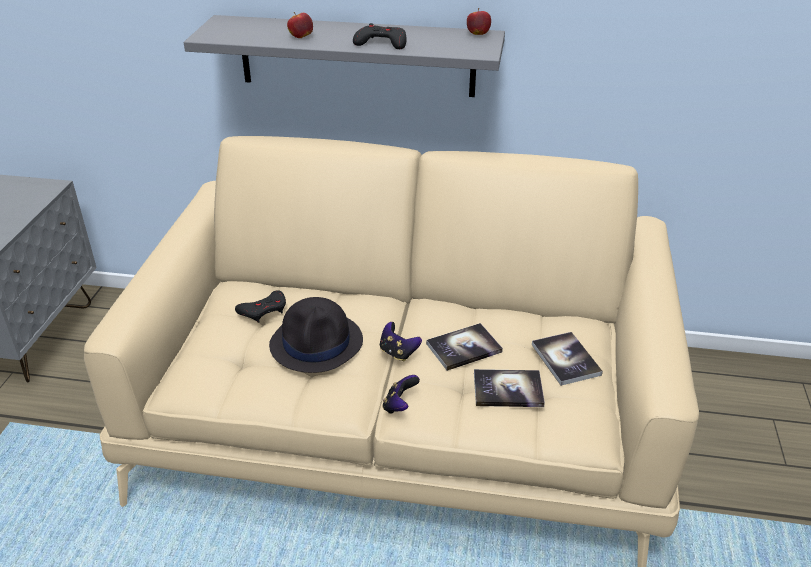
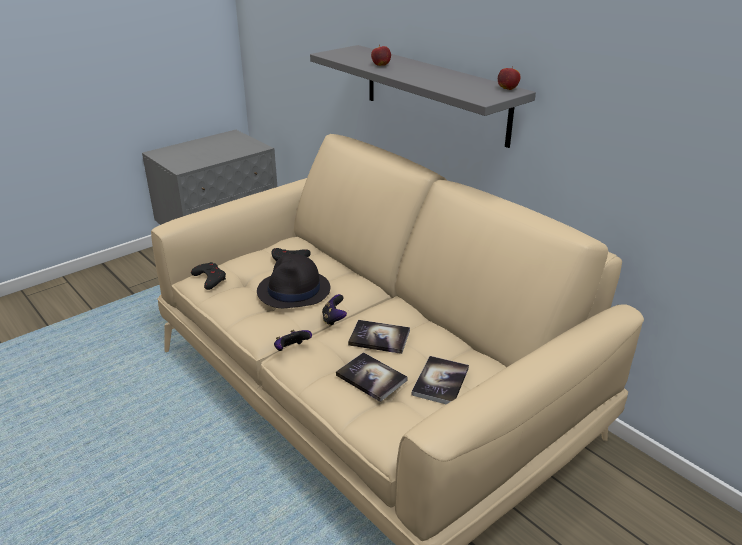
camera: 40 degrees right, 5 degrees down
(381, 43) = (425, 79): black game controller -> black game controller (210, 279)

